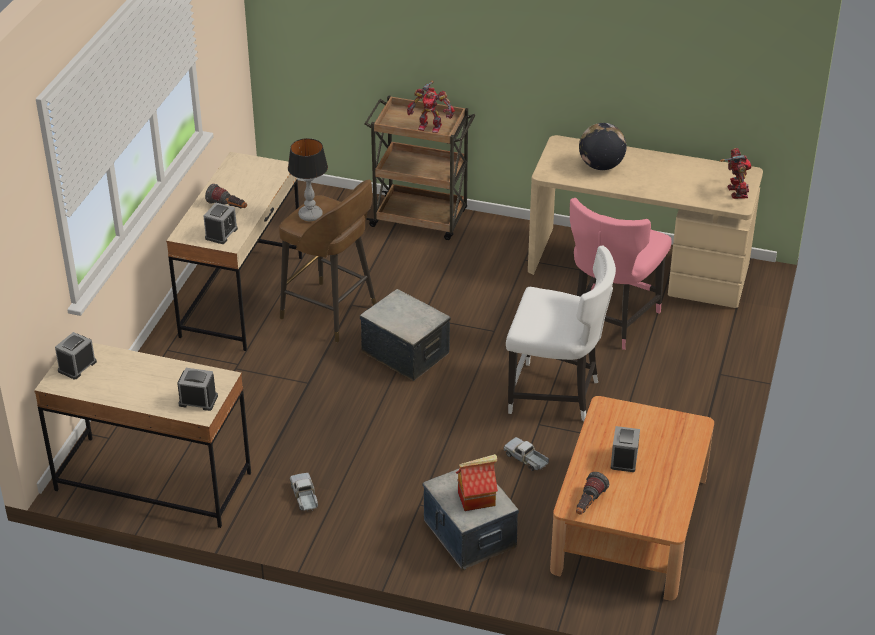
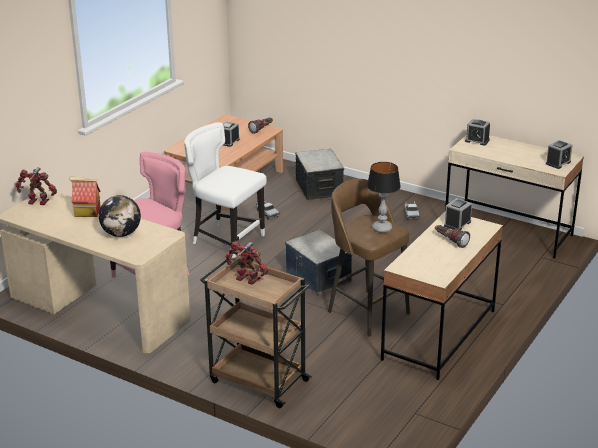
camera: 165 degrees left, 10 degrees down
(477, 498) = (316, 158): toy house -> toy house (87, 212)
(735, 192) = (38, 202): toy robot -> toy robot turned 90 degrees clockwise

